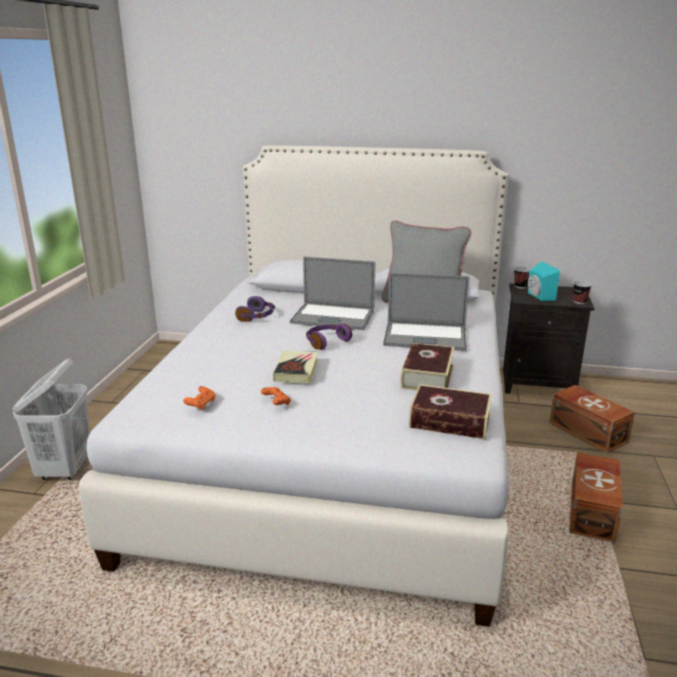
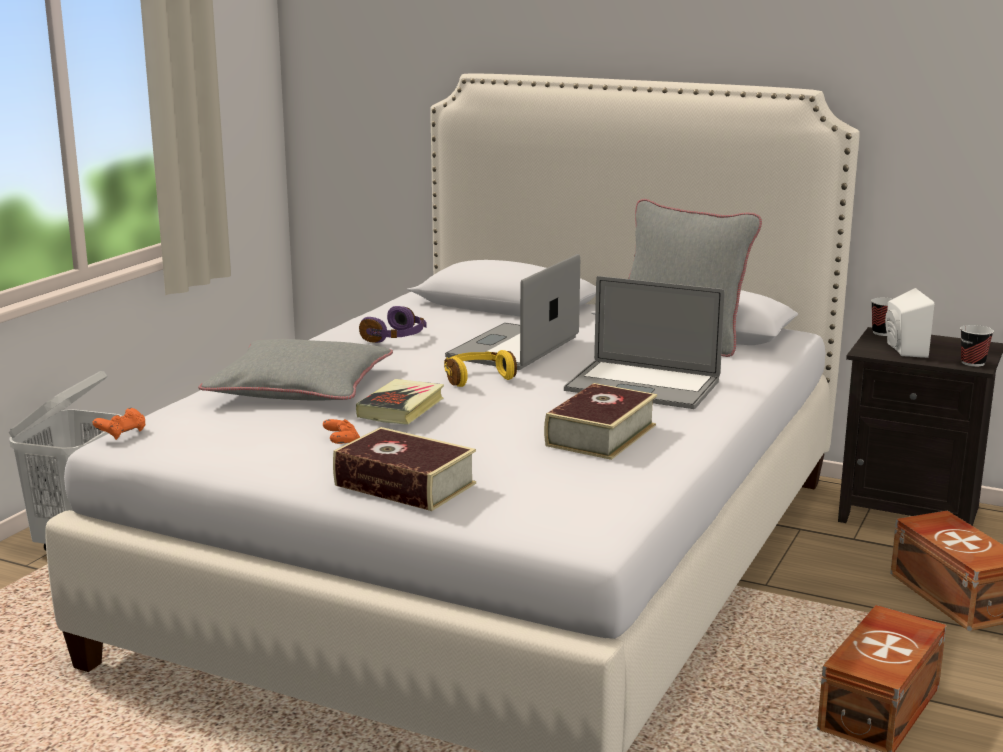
camera: 15 degrees right, 5 degrees down
(201, 404) = (233, 434): orange game controller -> orange game controller (122, 433)
(220, 361) = (300, 387): none -> grey pillow
(326, 342) = (476, 378): purple headphones -> yellow headphones
(333, 317) = (514, 348): laptop -> laptop turned 90 degrees clockwise
(450, 421) = (587, 492): book -> book (405, 484)
(538, 296) = (902, 350): turquoise speaker -> white speaker

